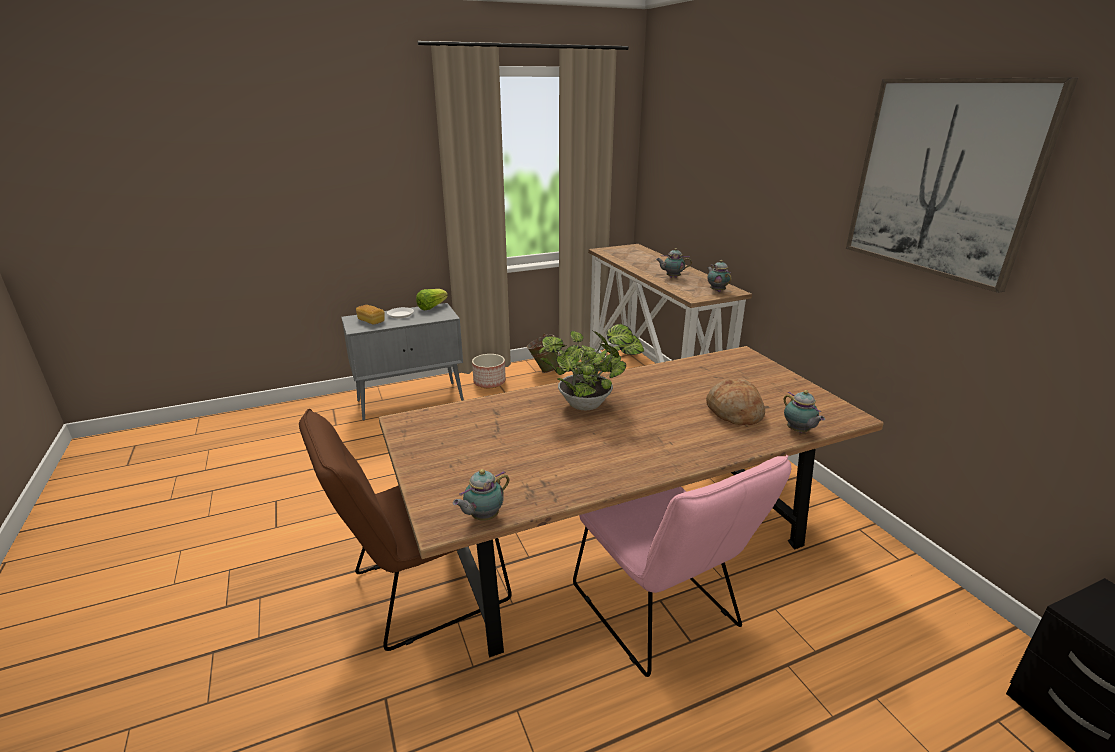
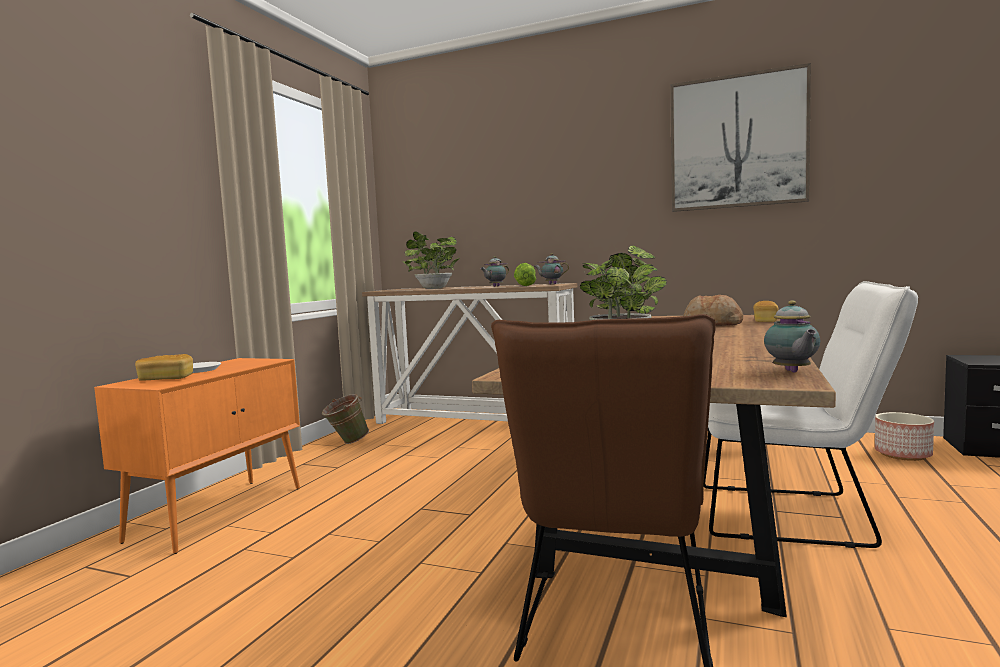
camera: 45 degrees left, 20 degrees down
(411, 400) = (220, 512): grey cabinet -> orange cabinet
(431, 307) = (228, 361): lettuce -> lettuce (524, 285)
(490, 382) = (301, 467): planter -> planter (902, 454)
(638, 259) = (432, 288): none -> potted plant
(661, 614) = (795, 516): pink chair -> white chair
(798, 431) = (765, 321): teapot -> bread

